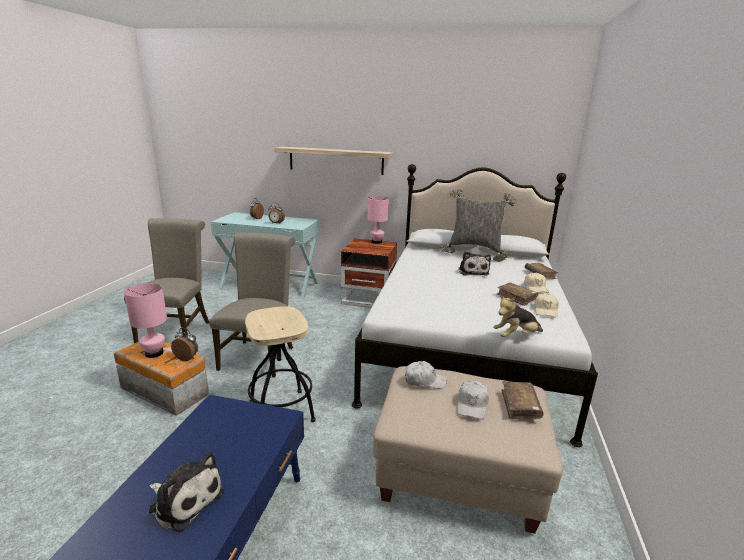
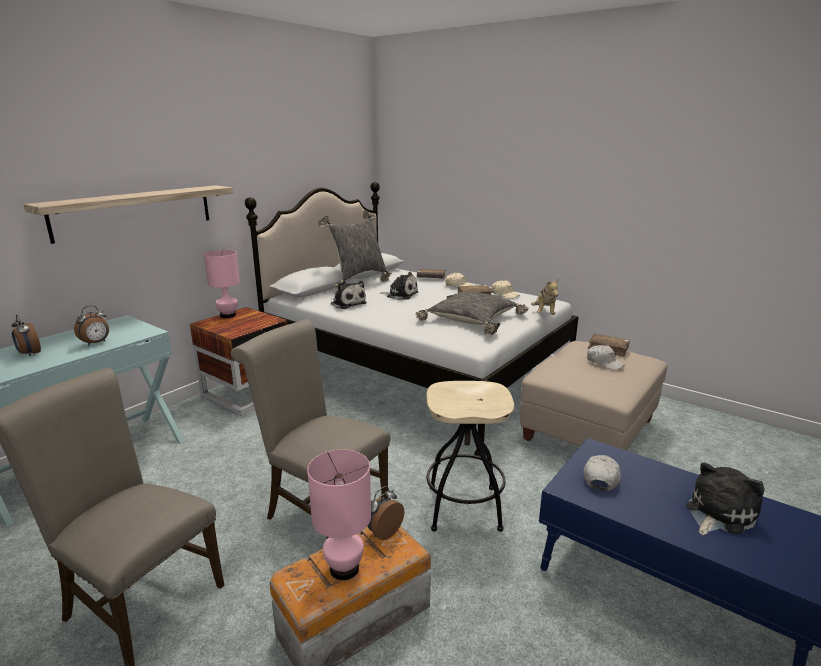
camera: 65 degrees left, 0 degrees up
(424, 381) = (565, 371): white cap -> white cap (601, 477)
(426, 260) = (347, 303): none -> plush toy
(451, 304) = (472, 318): none -> pillow

